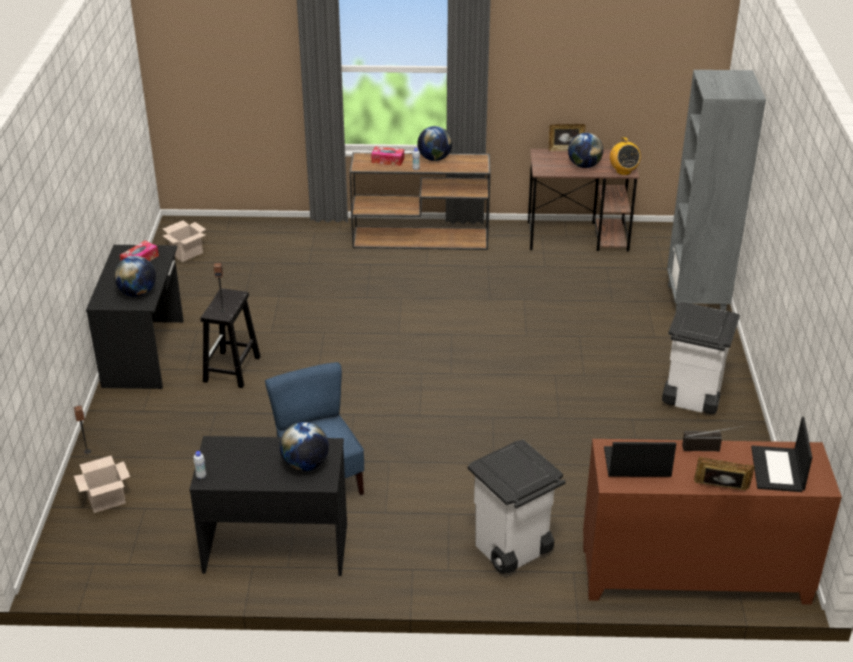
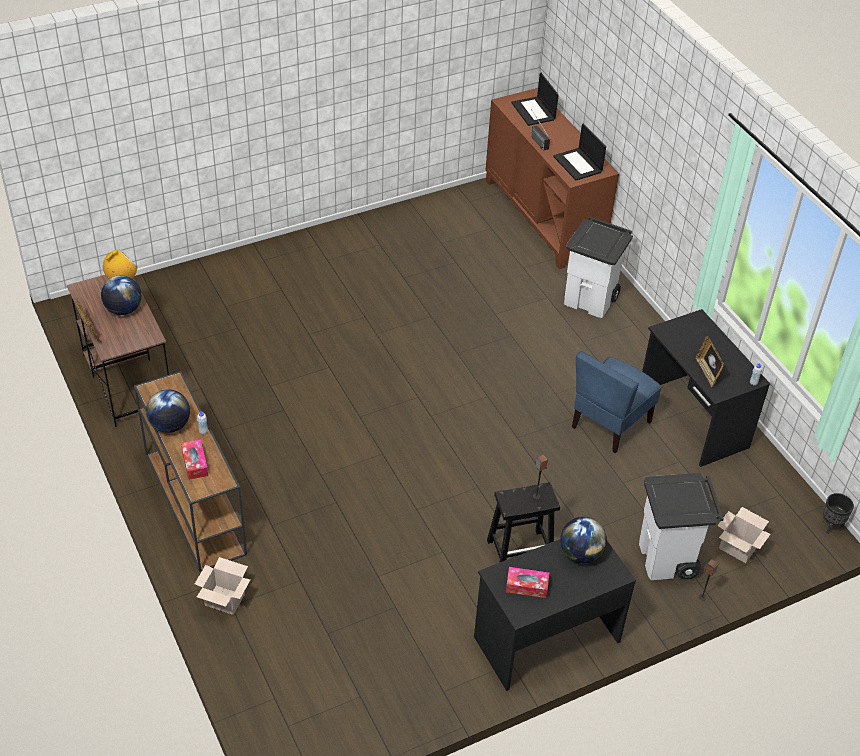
camera: 120 degrees left, 10 degrees up
(59, 582) = (831, 525): none -> black planter
(187, 253) = (344, 712): cardboard box -> cardboard box (223, 600)
(305, 465) = (692, 334): globe -> none
(691, 398) = (355, 253): white trash can -> white trash can (667, 559)
(696, 302) = (209, 276): grey bookcase -> none
(720, 489) = (572, 129): picture frame -> picture frame (707, 372)
(778, 470) = (534, 111): laptop -> laptop turned 90 degrees clockwise

